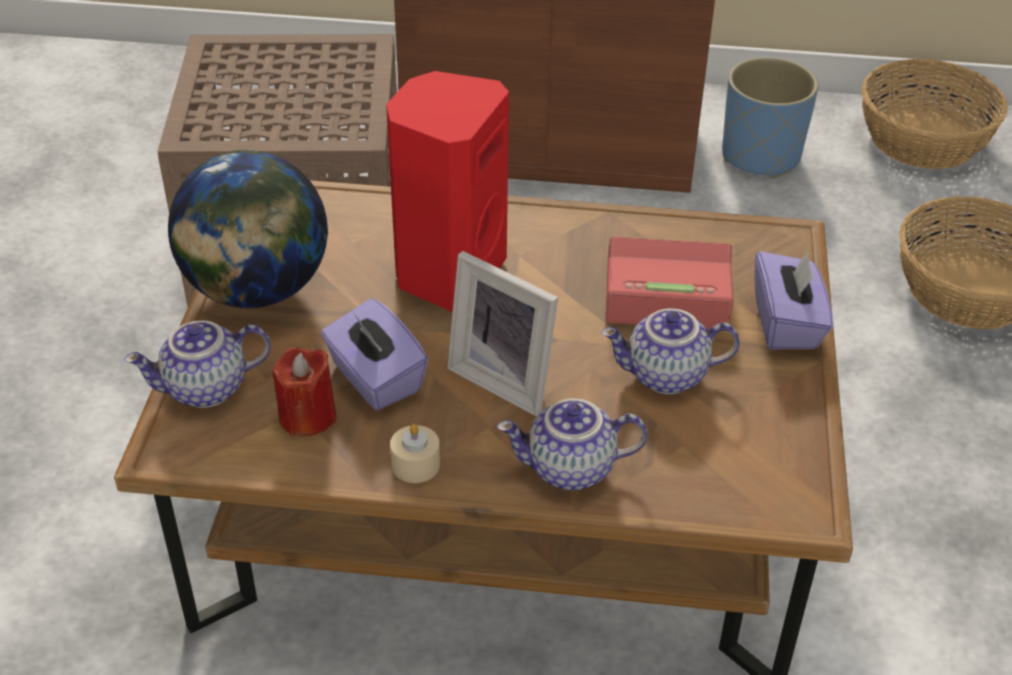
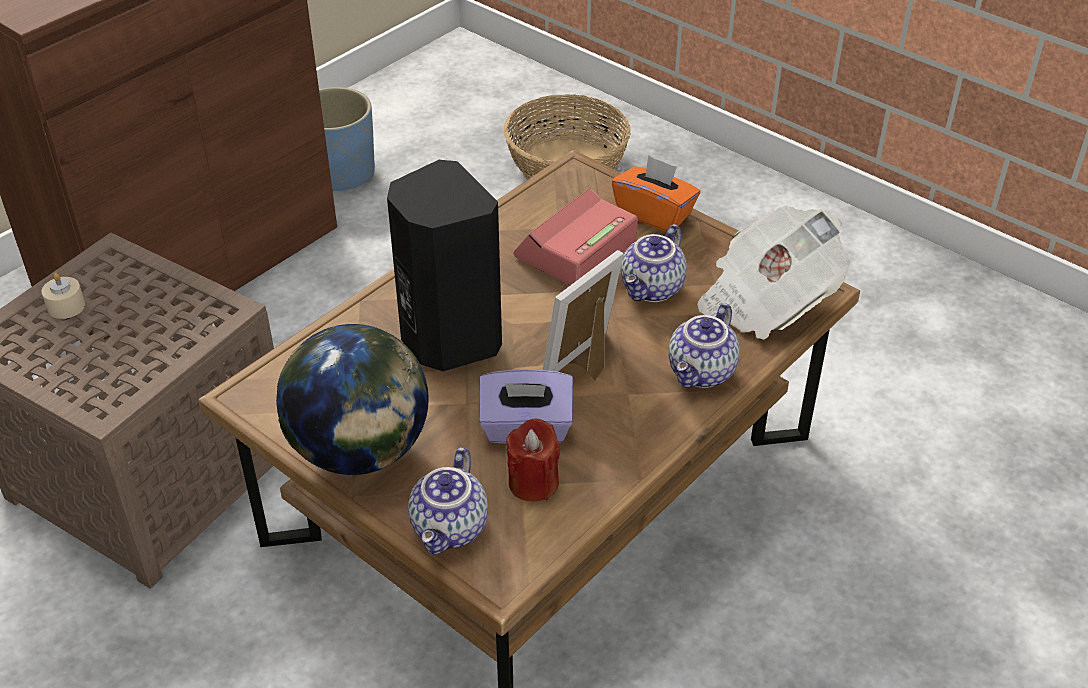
camera: 55 degrees left, 0 degrees up
(415, 464) = (635, 445): beige candle -> beige candle (66, 306)
(447, 273) = (447, 340): red speaker -> black speaker
(506, 379) = (588, 362): picture frame -> picture frame turned 150 degrees clockwise
(743, 473) = (766, 300): none -> newspaper
(787, 323) = (654, 214): purple tissue box -> orange tissue box
(924, 139) = (412, 97): basket -> none

